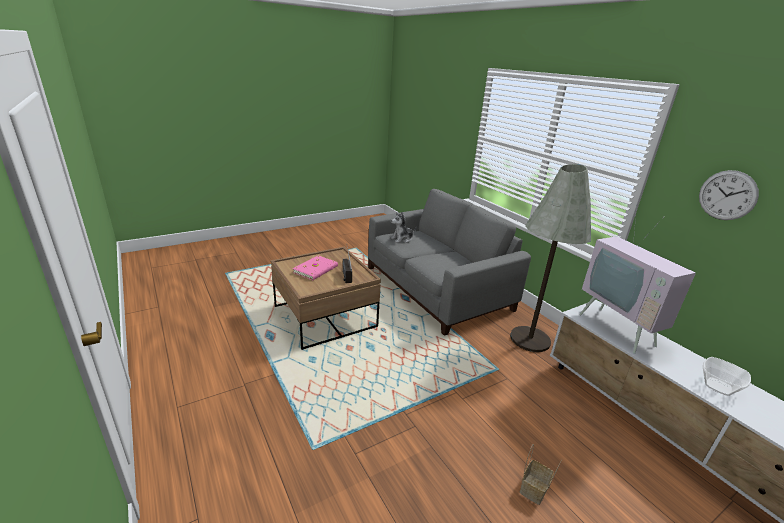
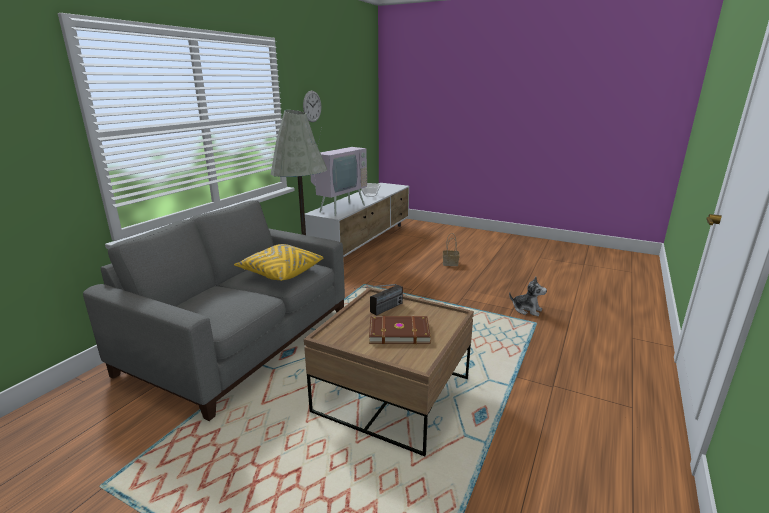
camera: 120 degrees left, 5 degrees down
(316, 269) = (398, 332): pink book -> brown book
(402, 239) = (231, 306): plush toy -> plush toy (526, 310)
(439, 260) = (280, 272): none -> yellow pillow

